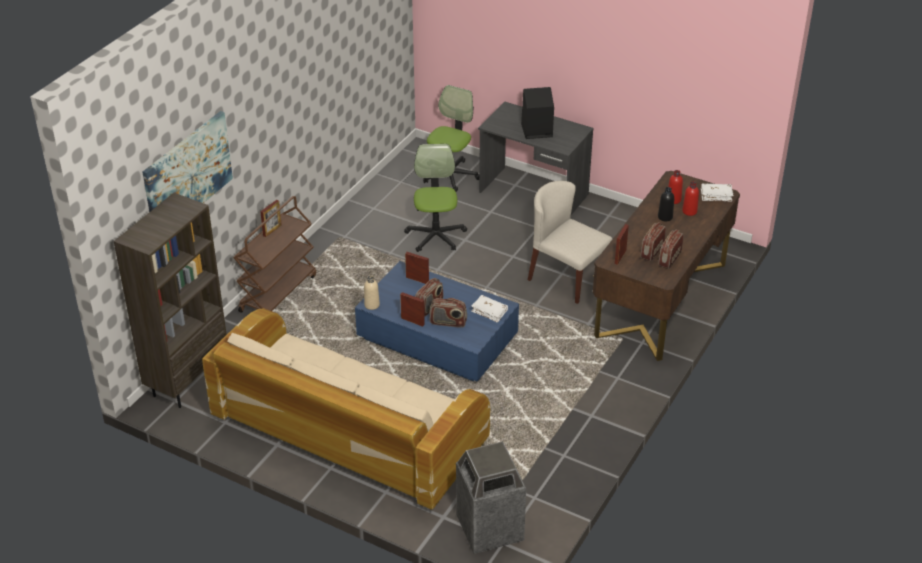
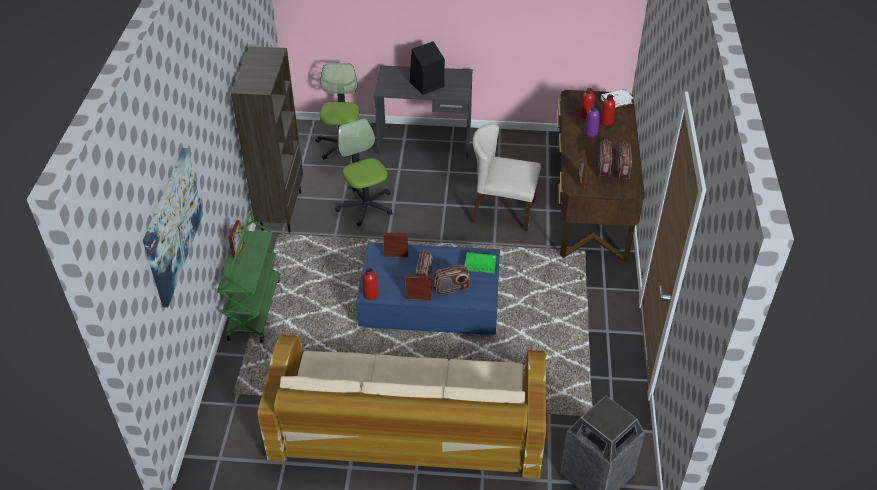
camera: 25 degrees left, 5 degrees up
(188, 380) = (219, 431): brown bookcase -> brown bookcase (280, 210)
(278, 293) = (254, 308): brown cart -> green cart
(372, 305) = (370, 294): beige bottle -> red bottle
(489, 311) = (480, 265): white book -> green book
(665, 217) = (590, 132): black bottle -> purple bottle

